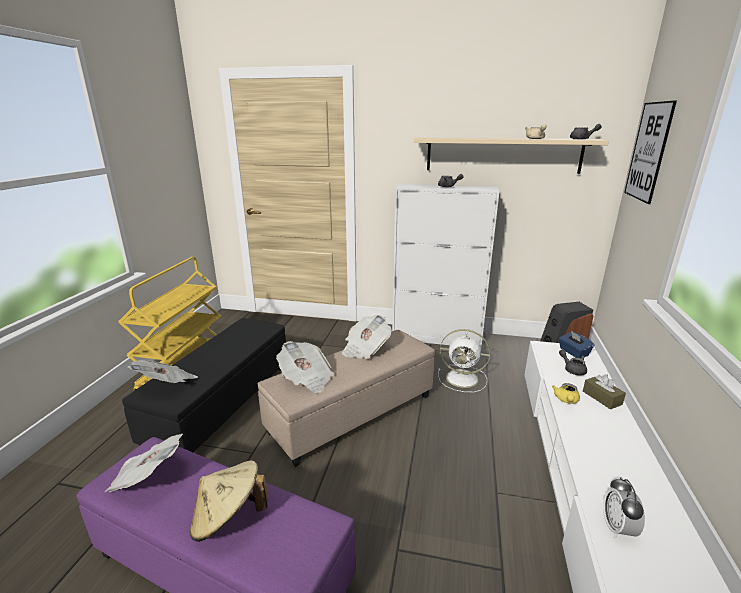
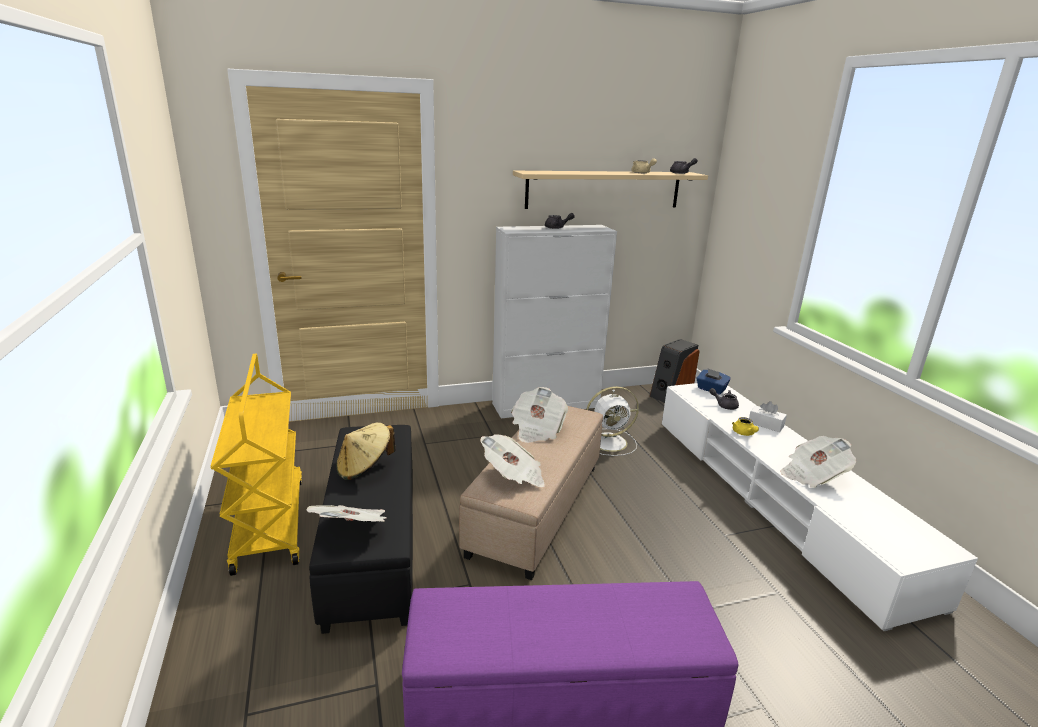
camera: 30 degrees left, 0 degrees up
(148, 477) = (471, 625): newspaper -> newspaper (812, 475)
(229, 518) = (600, 624): beige hat -> beige hat (364, 468)
(602, 398) = (766, 424): brown tissue box -> white tissue box
(617, 528) = (858, 518): alarm clock -> none
(648, 151) = (744, 187): picture -> none

